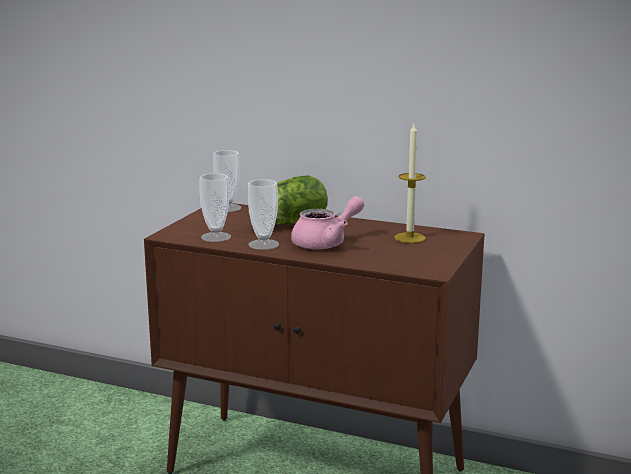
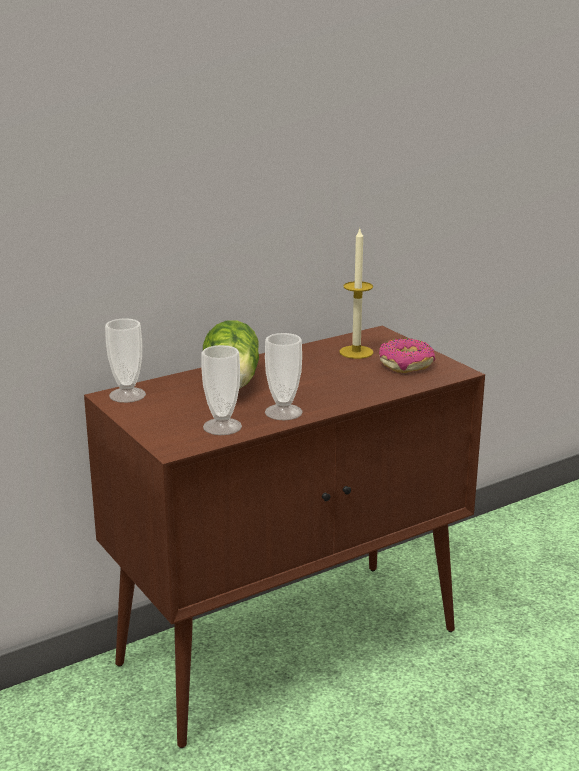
camera: 55 degrees left, 5 degrees up
(326, 243) = (320, 386): pink teapot -> none
(415, 255) = (406, 364): none -> donut

